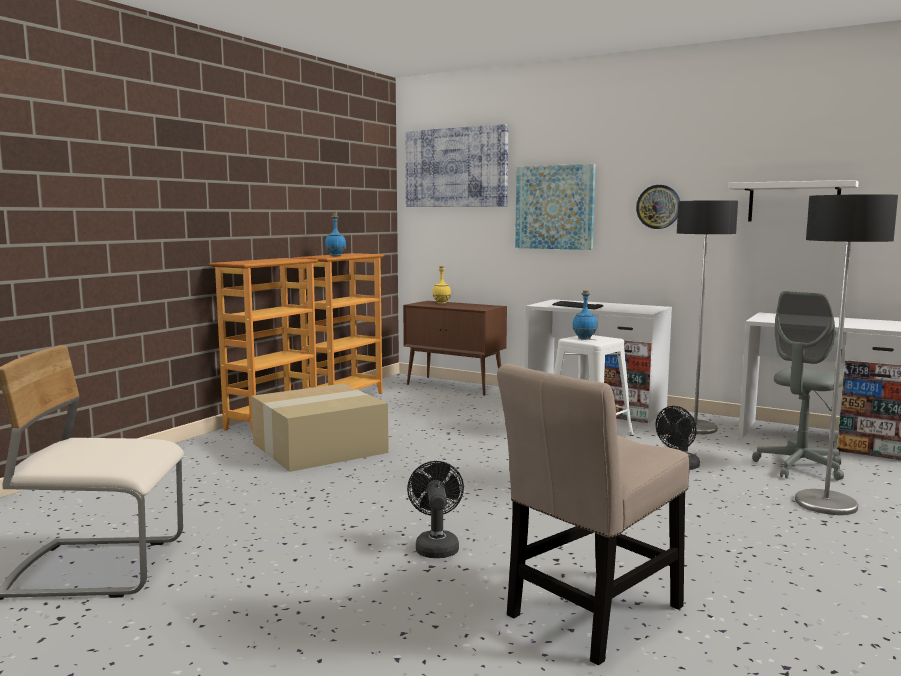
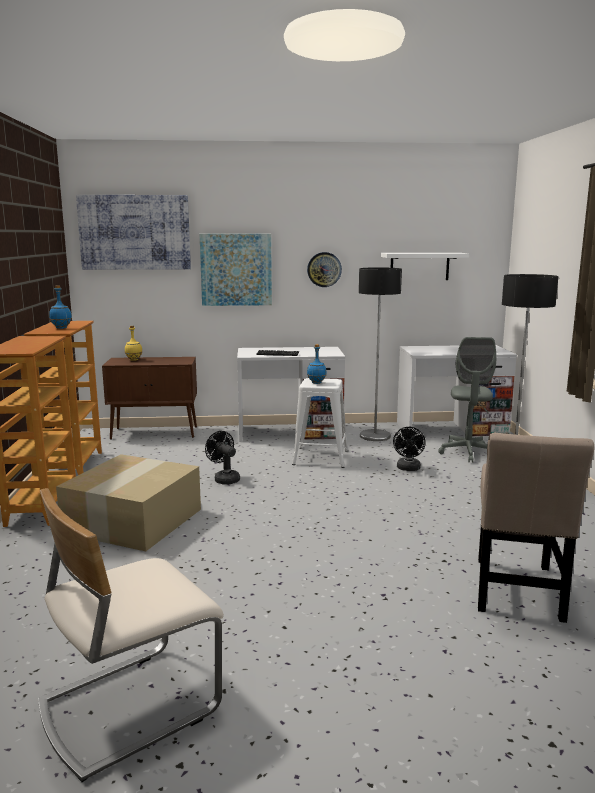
camera: 35 degrees left, 5 degrees up
(436, 546) = (361, 578): black fan -> black fan (224, 479)

